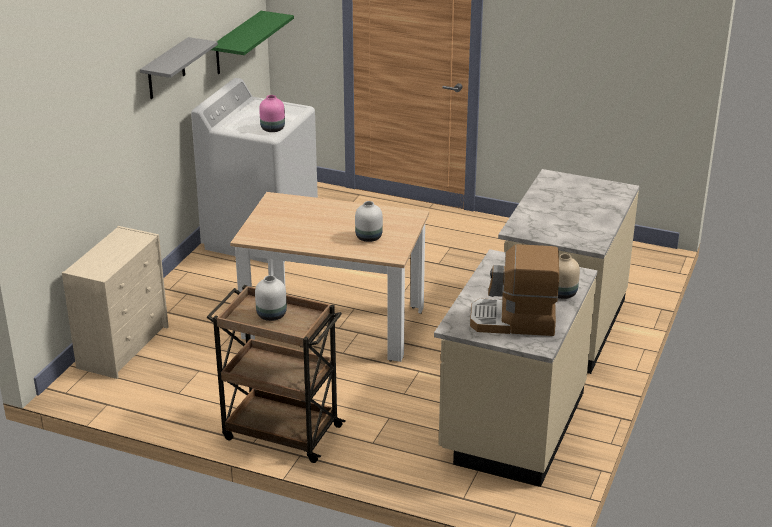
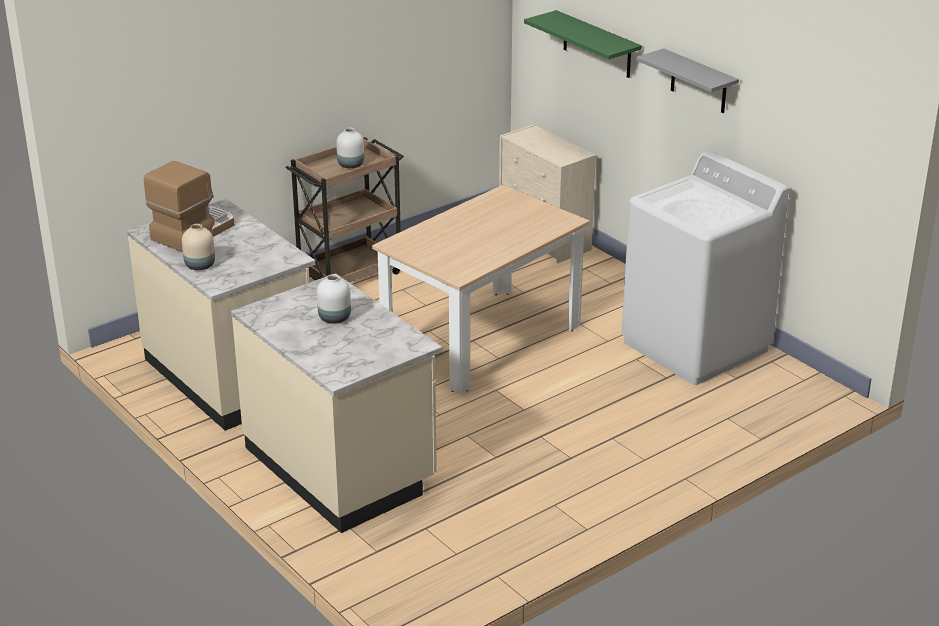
camera: 120 degrees right, 0 degrees up
(236, 43) = (823, 163): green shelf -> green shelf (597, 45)
(272, 129) = (660, 201): pink vase -> none
(369, 237) = (440, 243): white vase -> white vase (334, 318)

